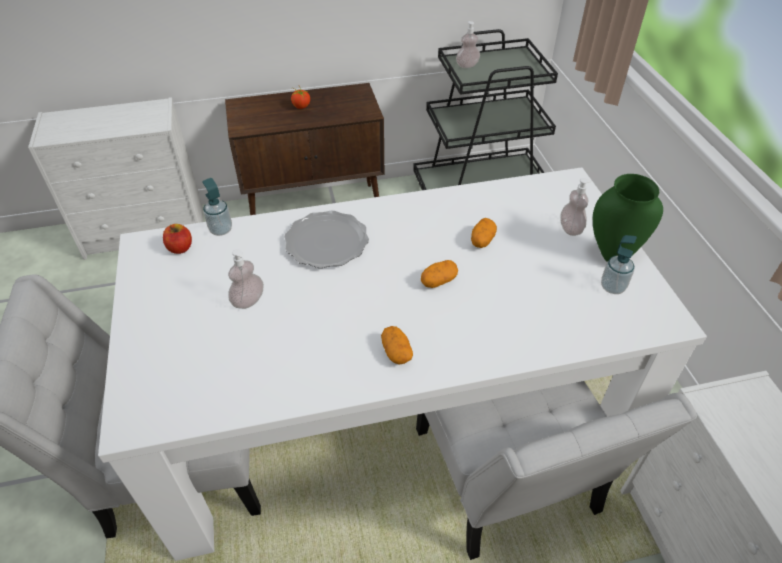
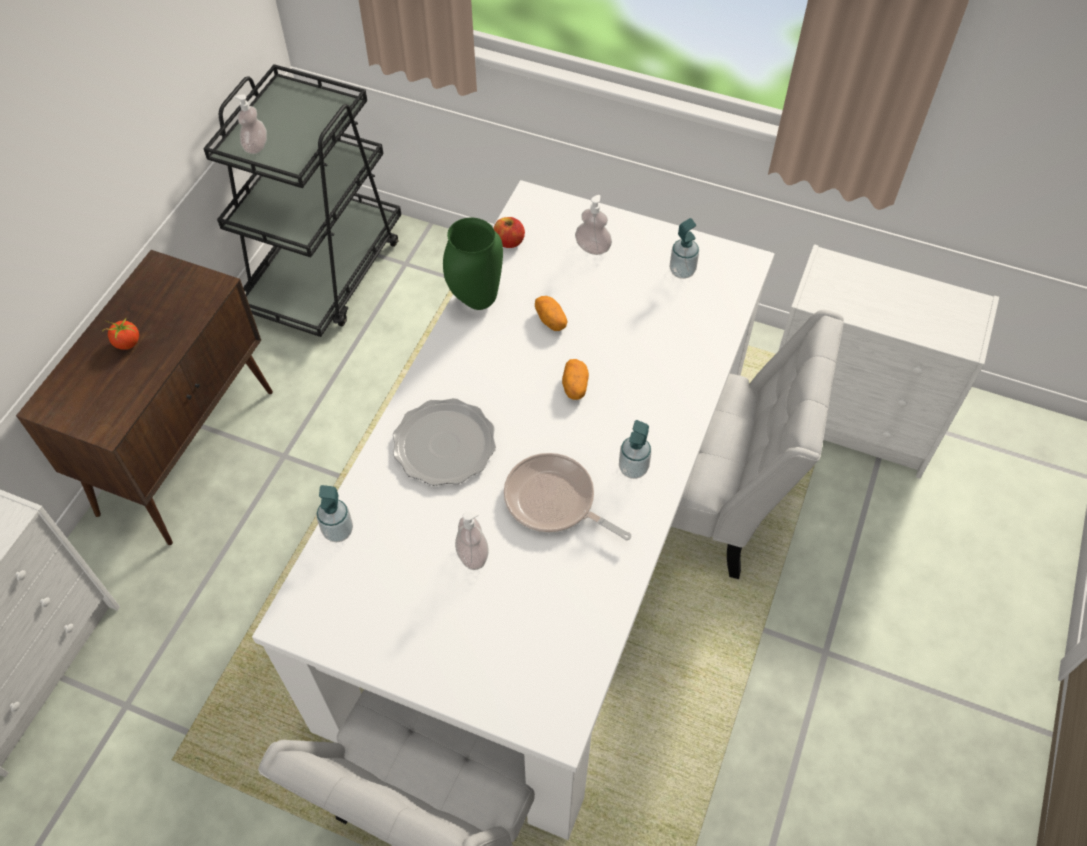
camera: 55 degrees left, 10 degrees up
(180, 248) = (334, 583): apple -> apple (509, 241)
(327, 321) = (554, 501): none -> frying pan
(396, 352) = (633, 468): potato -> soap dispenser
(612, 255) = (647, 244): green vase -> green vase (475, 300)

